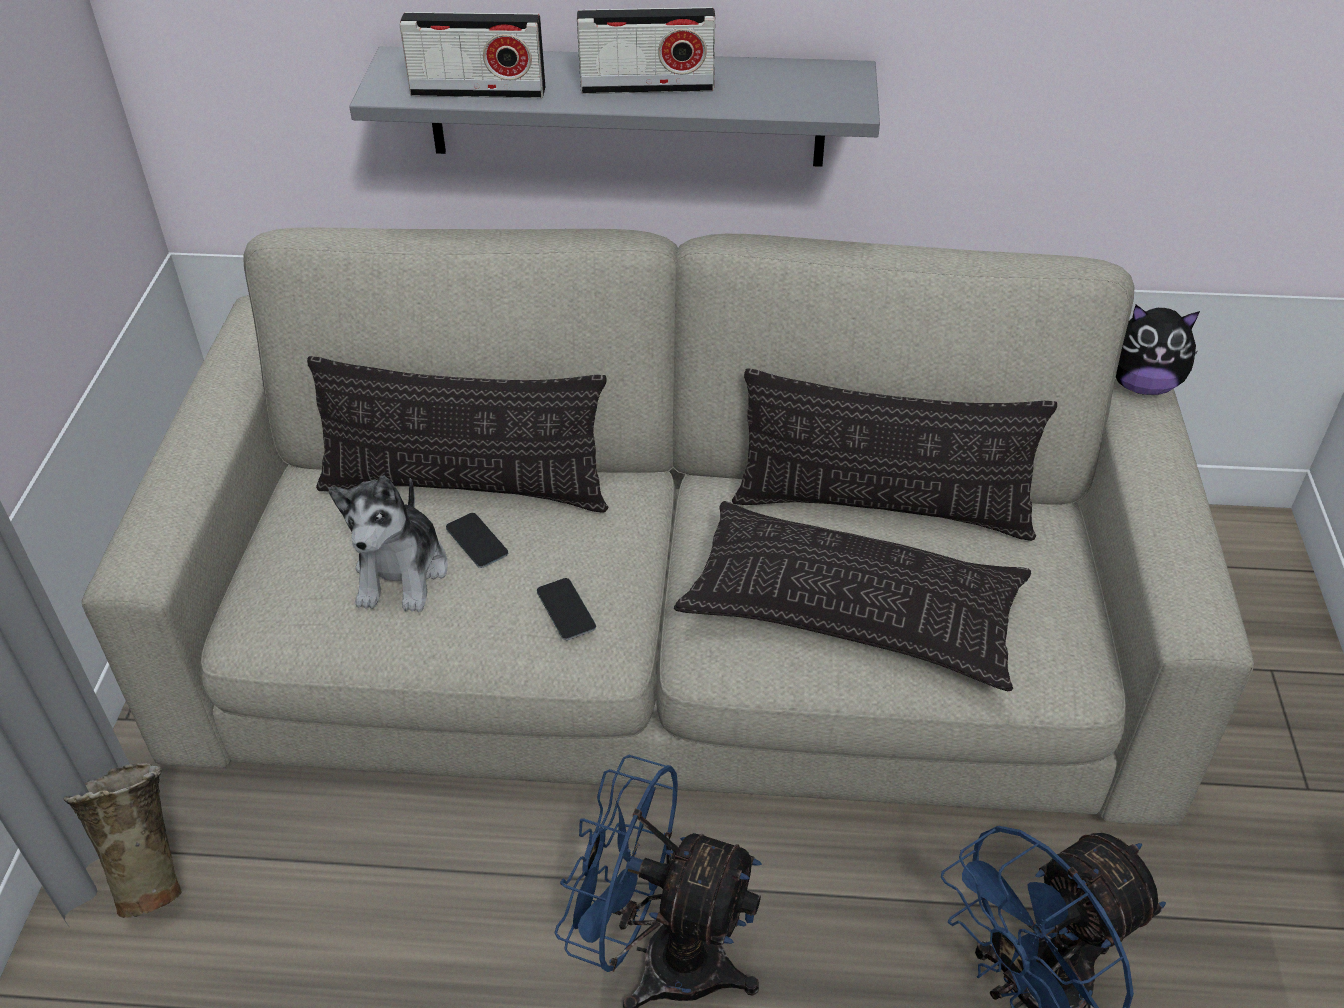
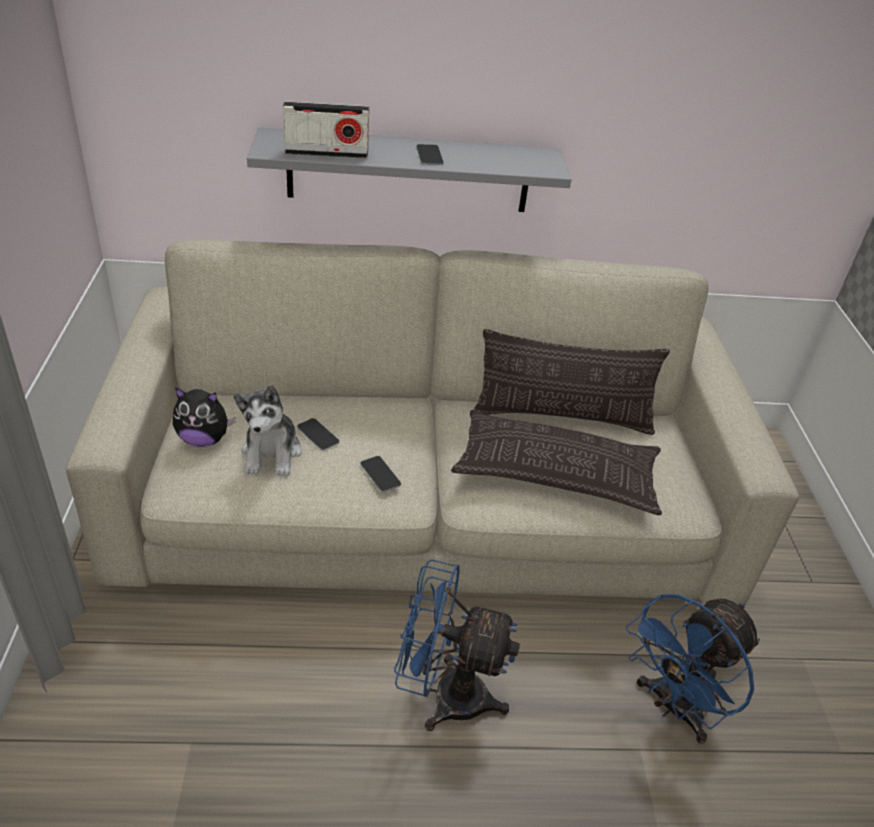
camera: 10 degrees left, 5 degrees down
(149, 871) = (98, 655): beige vase -> none
(465, 487) = (303, 405): pillow -> none
(647, 87) = (429, 155): radio -> phone
(1142, 385) = (708, 345): plush toy -> plush toy (204, 439)

